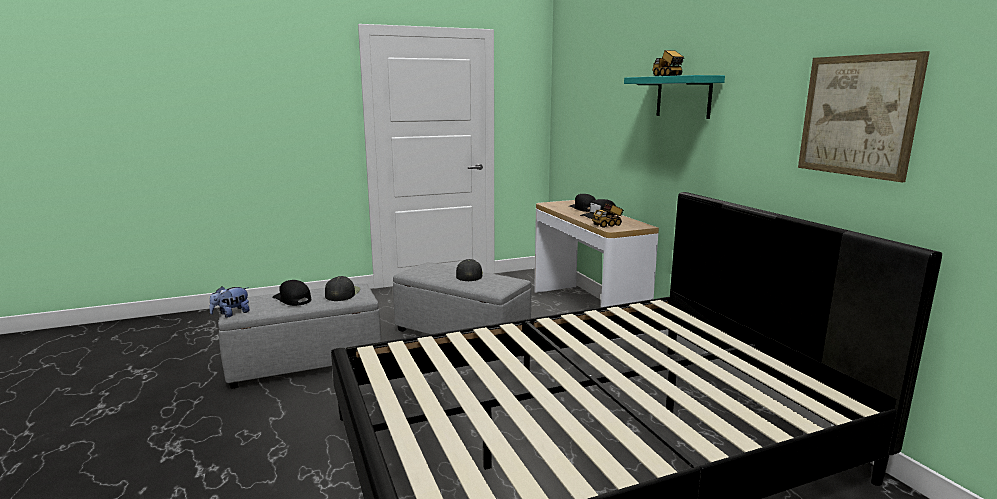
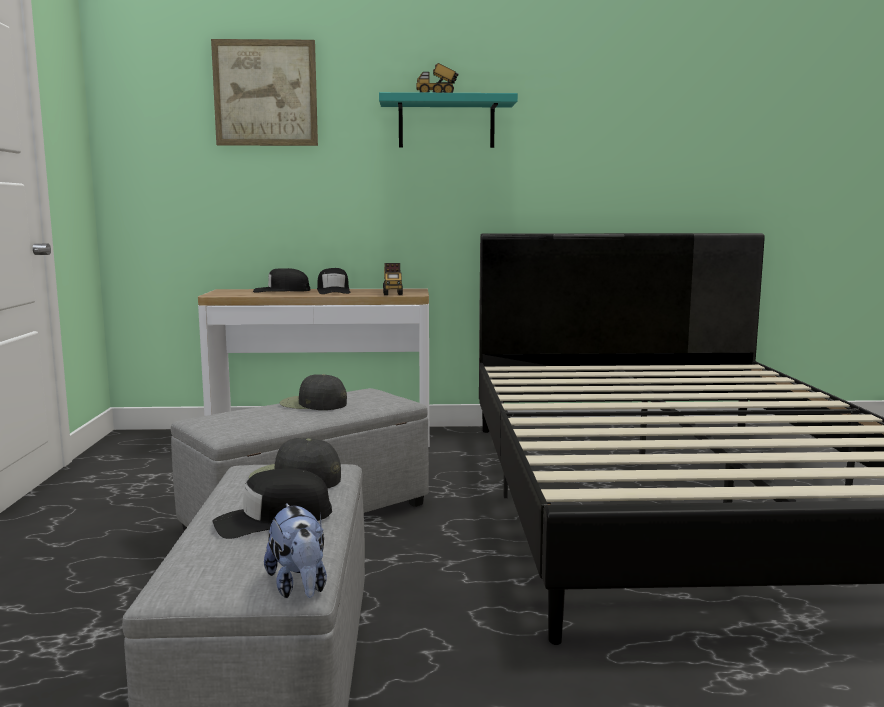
camera: 70 degrees left, 5 degrees down
(857, 116) = (670, 138): picture -> picture (265, 93)

